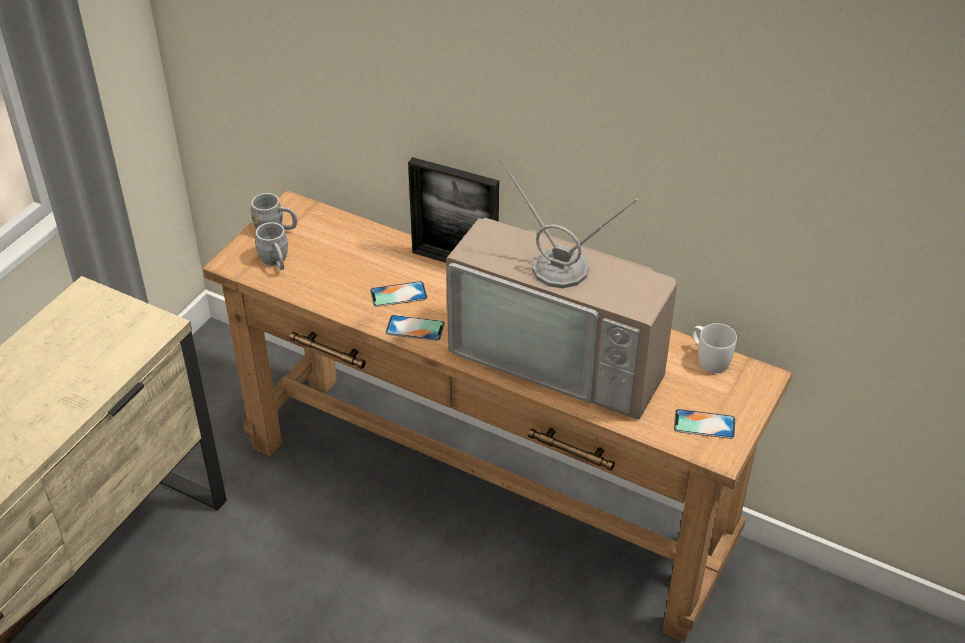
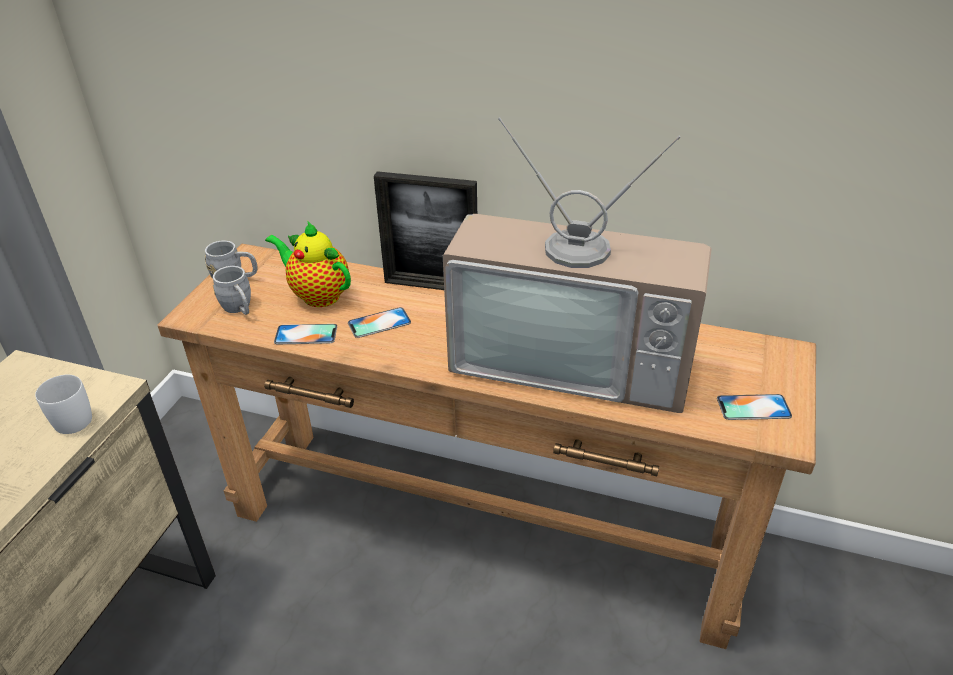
camera: 10 degrees left, 5 degrees down
(348, 257) = (317, 295): none -> teapot
(415, 328) = (405, 353): phone -> phone (306, 334)
(709, 358) = (726, 341): white mug -> white mug (69, 418)

